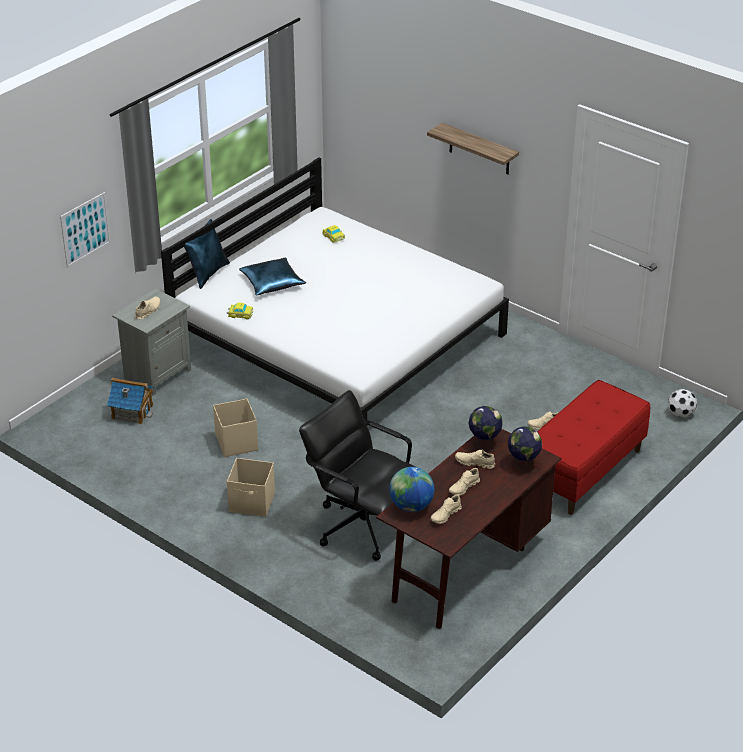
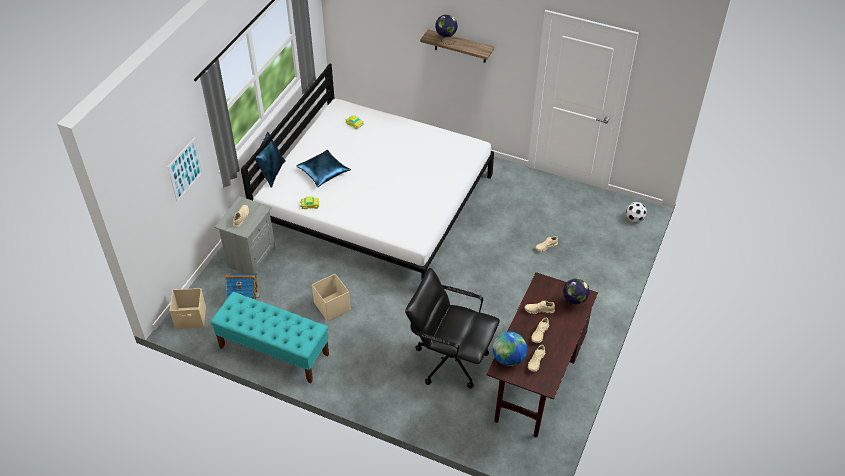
camera: 15 degrees left, 10 degrees up
(145, 476) = (273, 351): none -> turquoise bench
(252, 503) = (363, 357): beige storage box -> beige storage box (191, 318)
(484, 443) = (539, 291): globe -> globe (446, 40)
(583, 471) = (587, 279): red bench -> none

